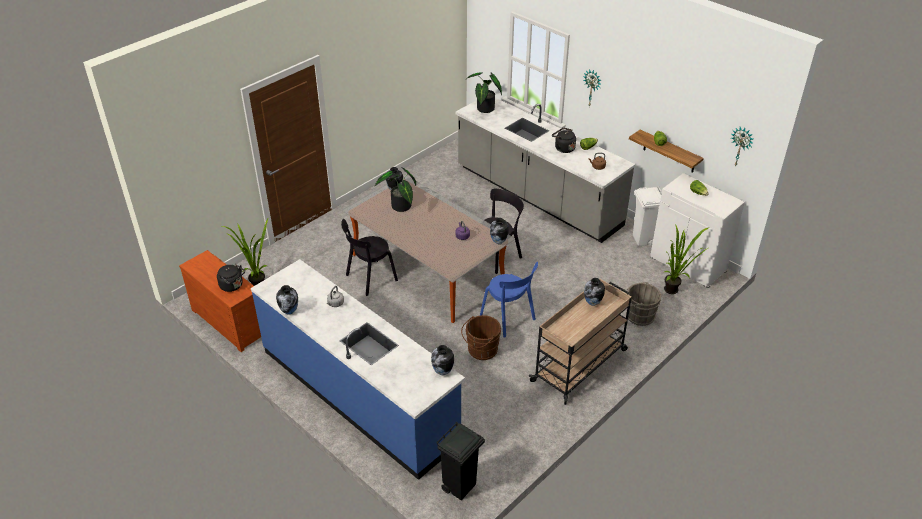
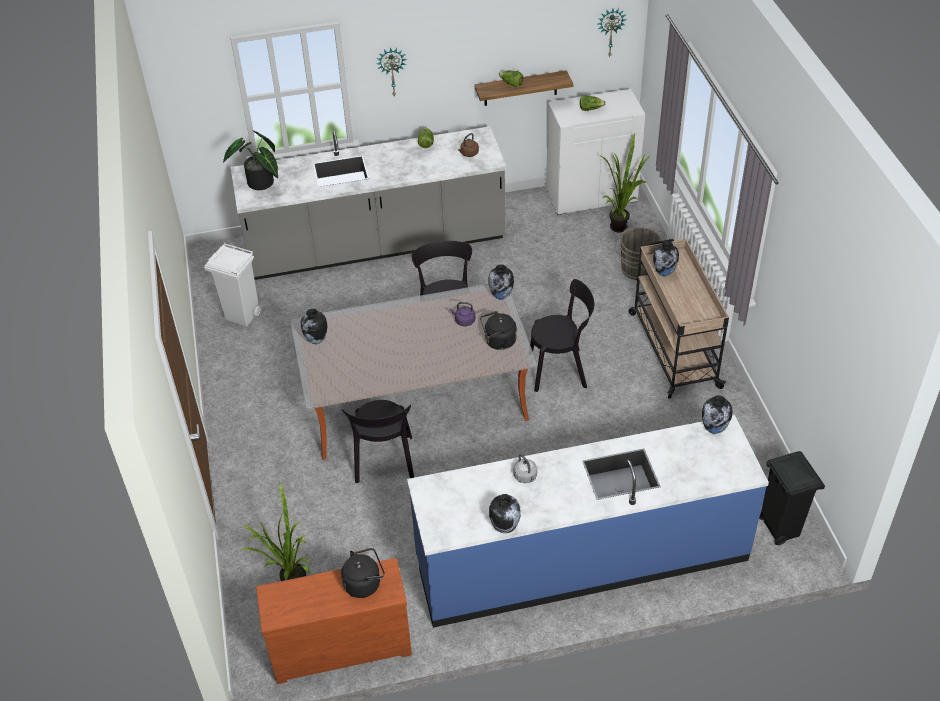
camera: 55 degrees left, 5 degrees up
(401, 207) = (358, 350): potted plant -> none
(481, 350) = (592, 417): brown bucket -> none
(509, 319) = (561, 370): blue chair -> black chair
(563, 148) = (408, 161): black kettle -> black kettle (498, 342)
(643, 240) = (527, 206): white trash can -> white trash can (242, 316)

